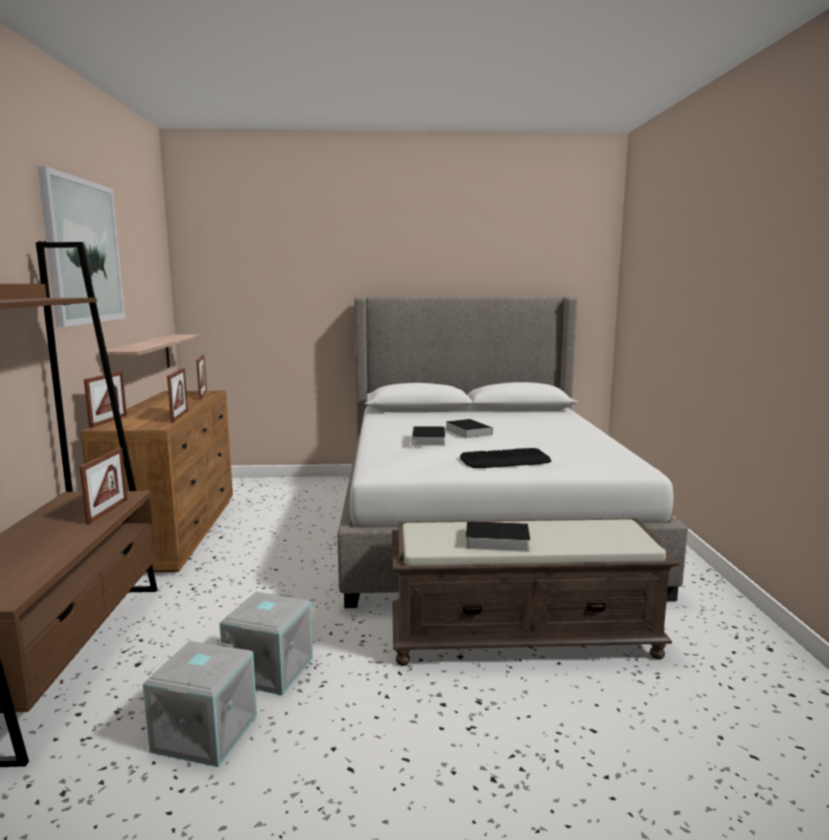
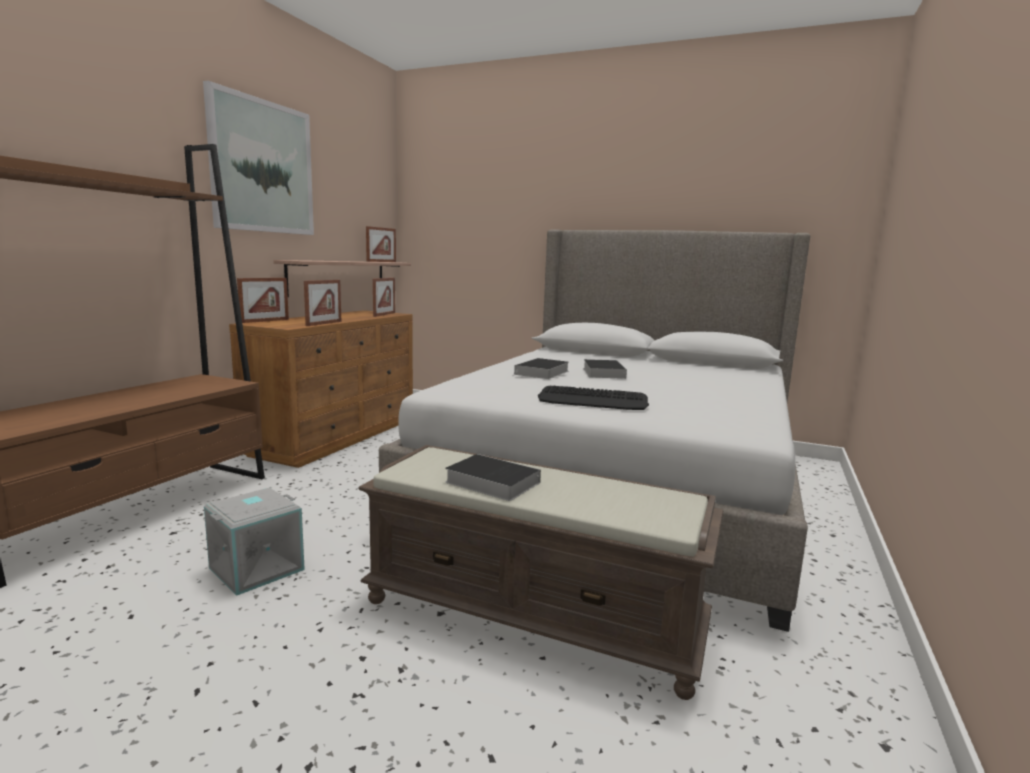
camera: 25 degrees right, 0 degrees up
(107, 511) = (197, 391): picture frame -> picture frame (381, 261)
(204, 732) = (138, 607): grey storage box -> none

